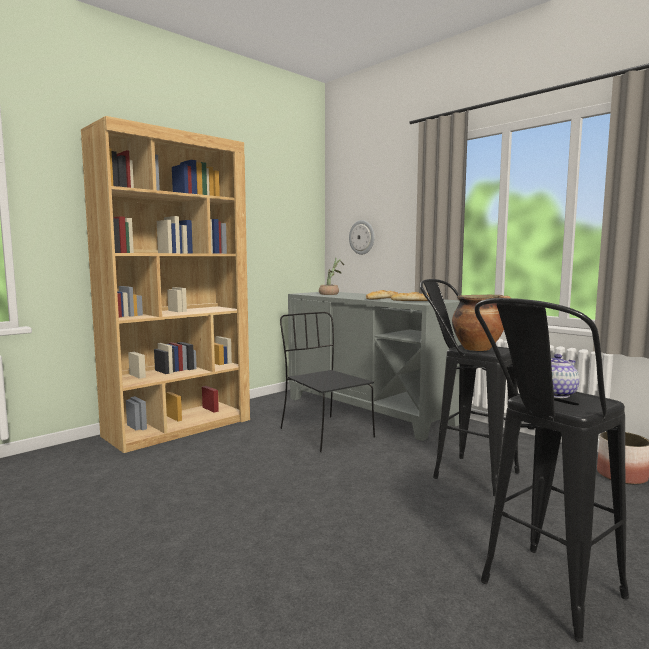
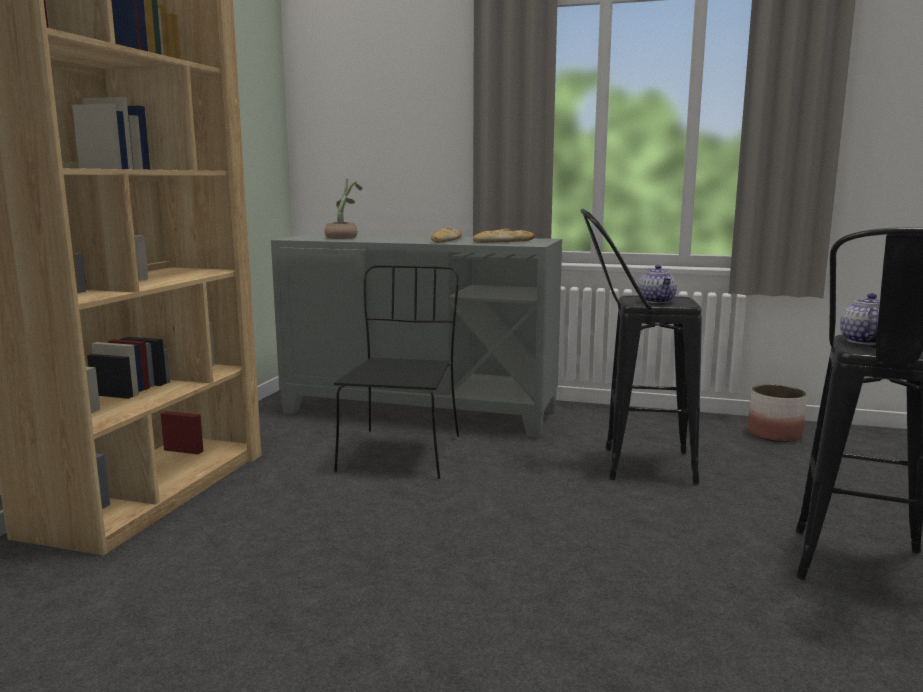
camera: 30 degrees left, 5 degrees up
(324, 432) = (401, 452): black chair -> black chair turned 75 degrees clockwise
(362, 237) = (366, 146): wall clock -> none
(479, 349) = (657, 301): cooking pot -> teapot

